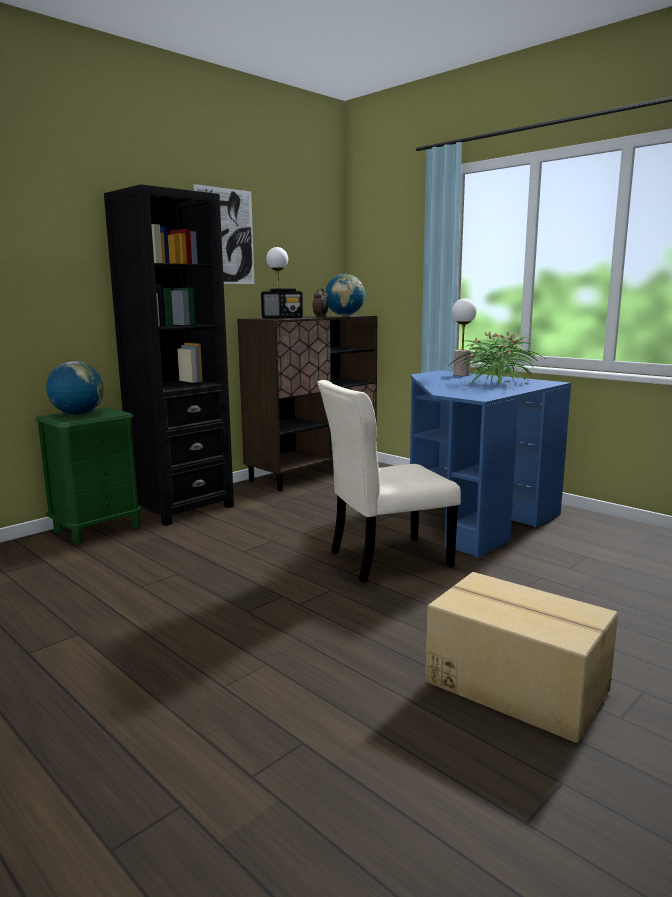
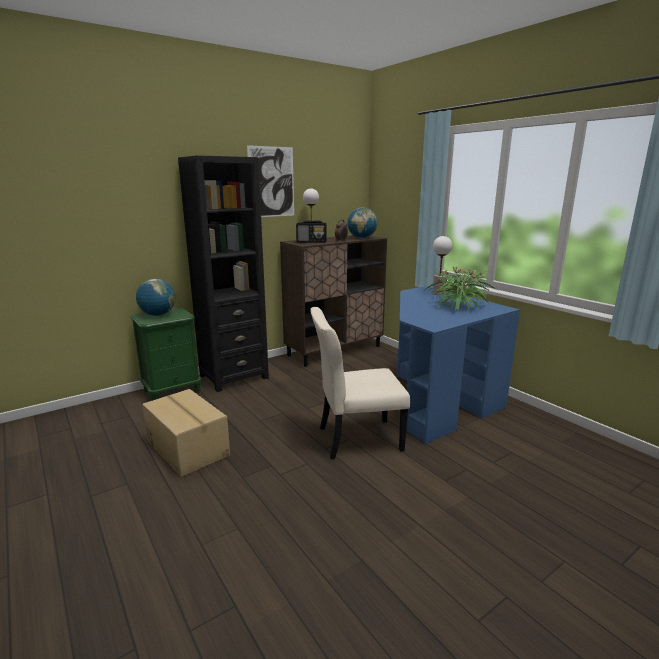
camera: 10 degrees right, 5 degrees up
(516, 685) = (409, 574): cardboard box -> cardboard box (189, 448)

